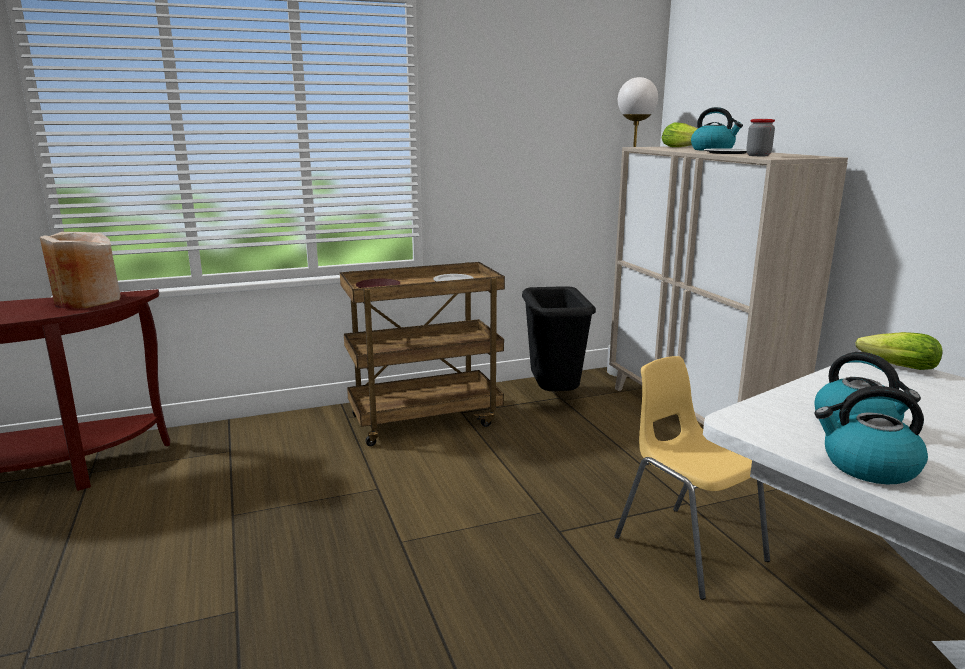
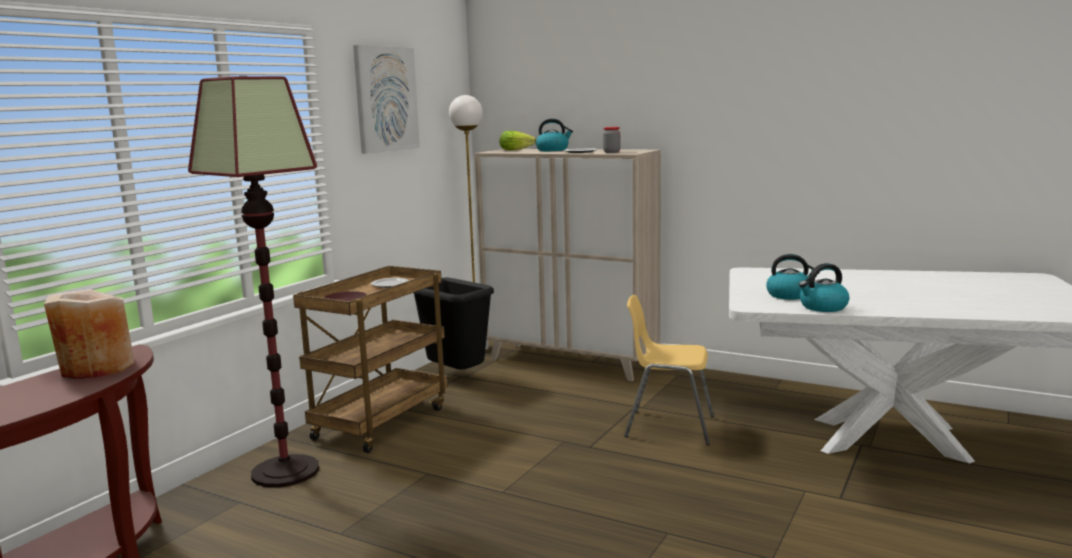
camera: 40 degrees left, 5 degrees down
(295, 437) = (285, 471): none -> floor lamp
(520, 78) = (386, 99): none -> picture
(893, 366) = (754, 270): lettuce -> none

